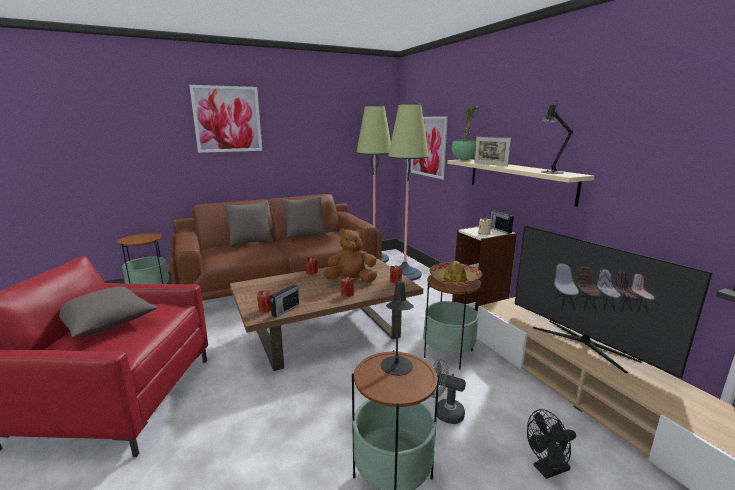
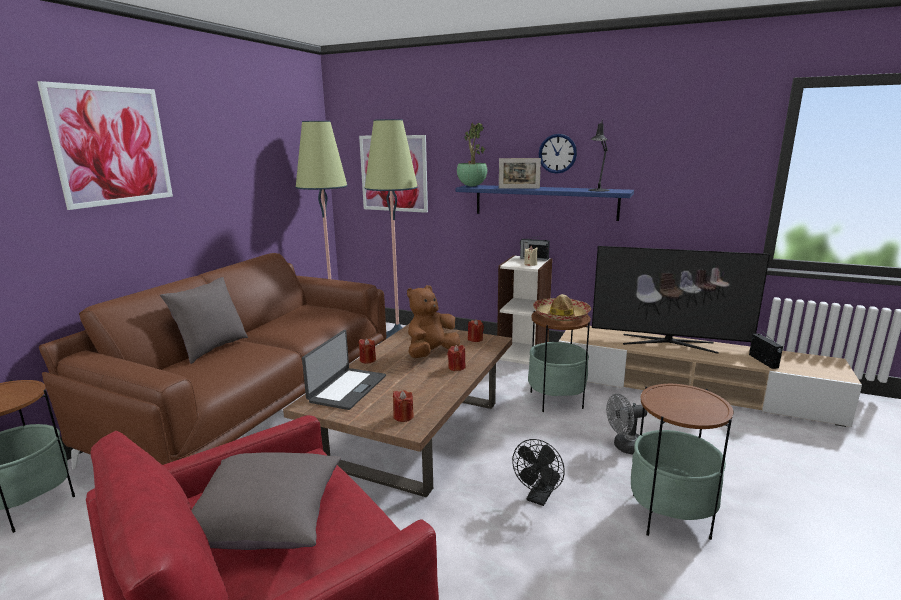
camera: 40 degrees left, 0 degrees up
(272, 284) = (347, 388): none -> laptop
(285, 310) = (427, 408): radio -> radio (763, 361)
(304, 235) = (276, 319): grey pillow -> none
(396, 368) = (677, 398): black table lamp -> none
(519, 179) = (545, 202): beige shelf -> blue shelf
(532, 134) = (557, 153): none -> wall clock
(547, 470) = (732, 449): black fan -> black fan (539, 498)

